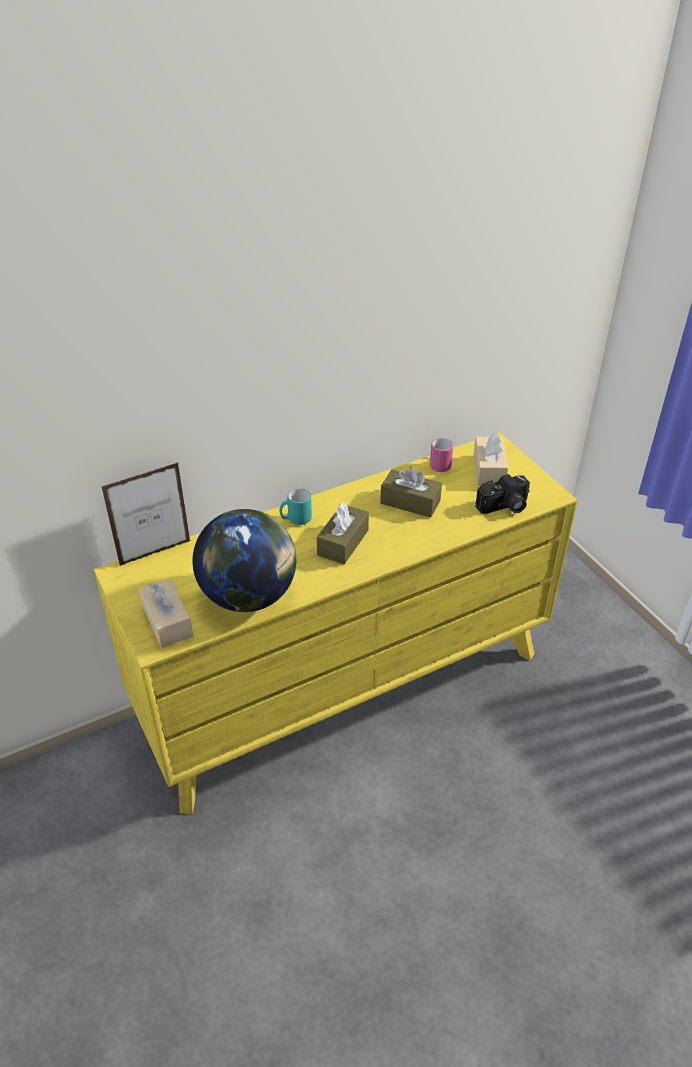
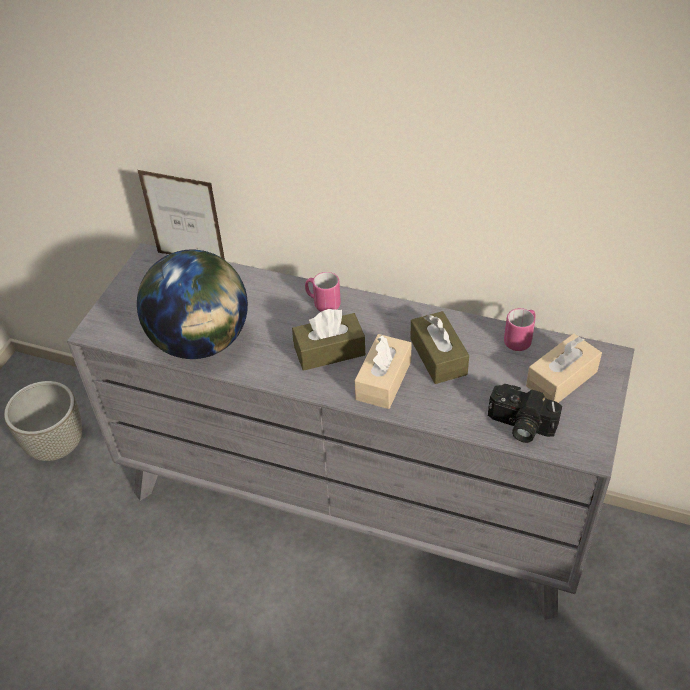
camera: 50 degrees right, 5 degrees up
(63, 838) = (56, 446): none -> grey planter
(167, 621) = (126, 319): beige tissue box -> beige tissue box (383, 380)
(295, 519) = (323, 303): turquoise mug -> pink mug
(346, 687) = (354, 501): yellow dresser -> grey dresser

